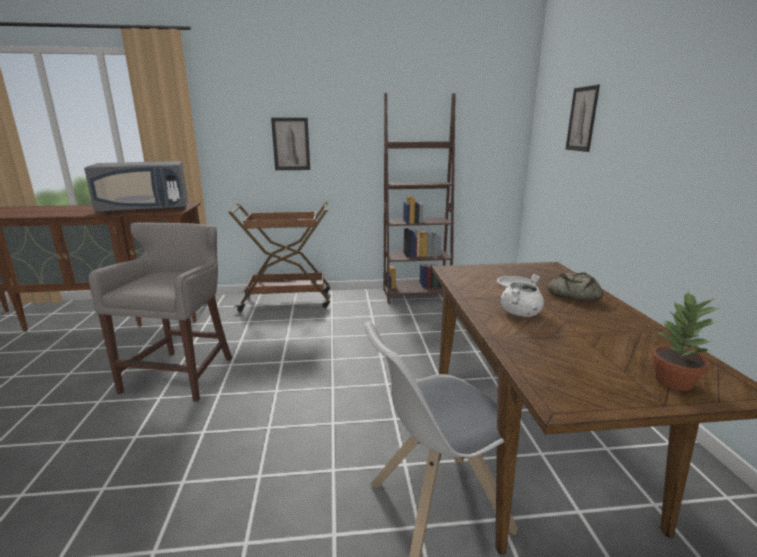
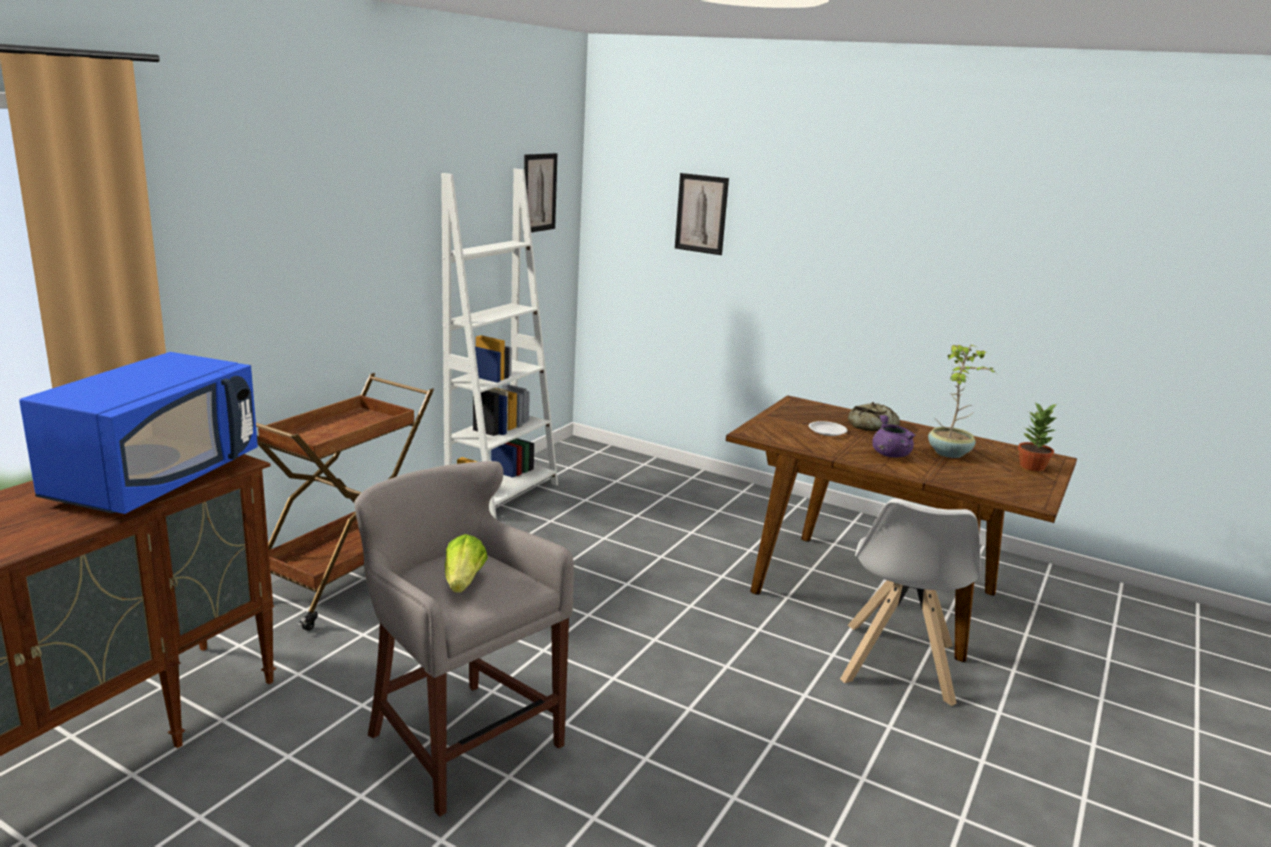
camera: 55 degrees left, 0 degrees up
(145, 210) = (156, 479): grey microwave -> blue microwave
(157, 280) = (463, 583): none -> lettuce
(291, 144) = (310, 276): picture -> picture (539, 192)
(416, 295) = (502, 493): brown bookcase -> white bookcase
(520, 313) = (890, 455): white cooking pot -> purple cooking pot
(592, 333) = (950, 453): none -> potted plant

